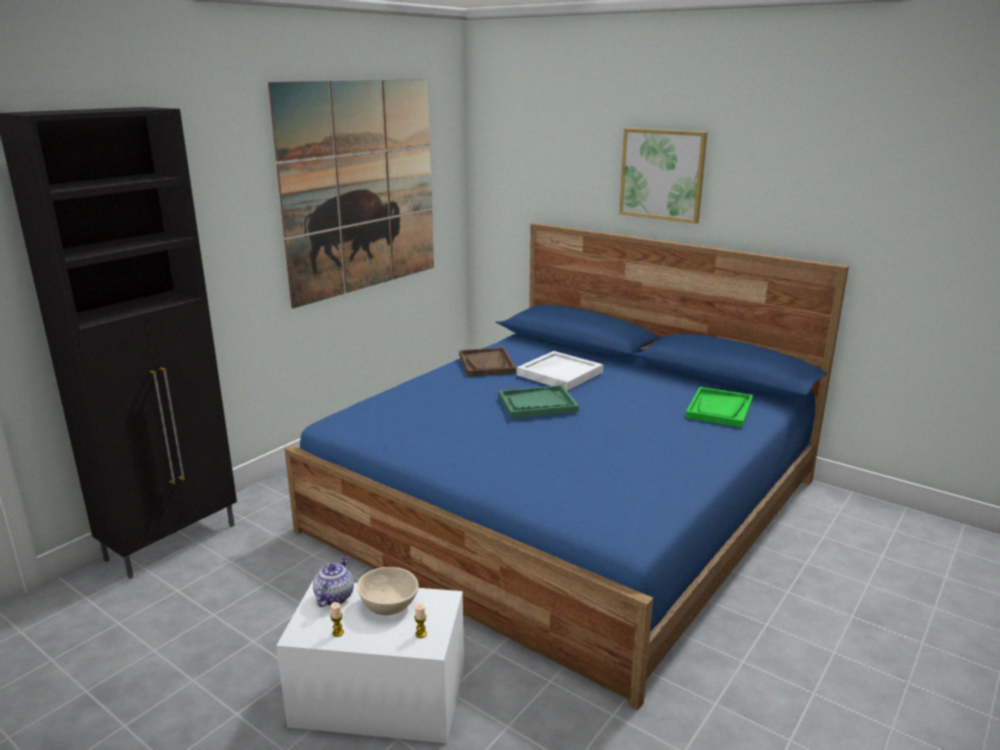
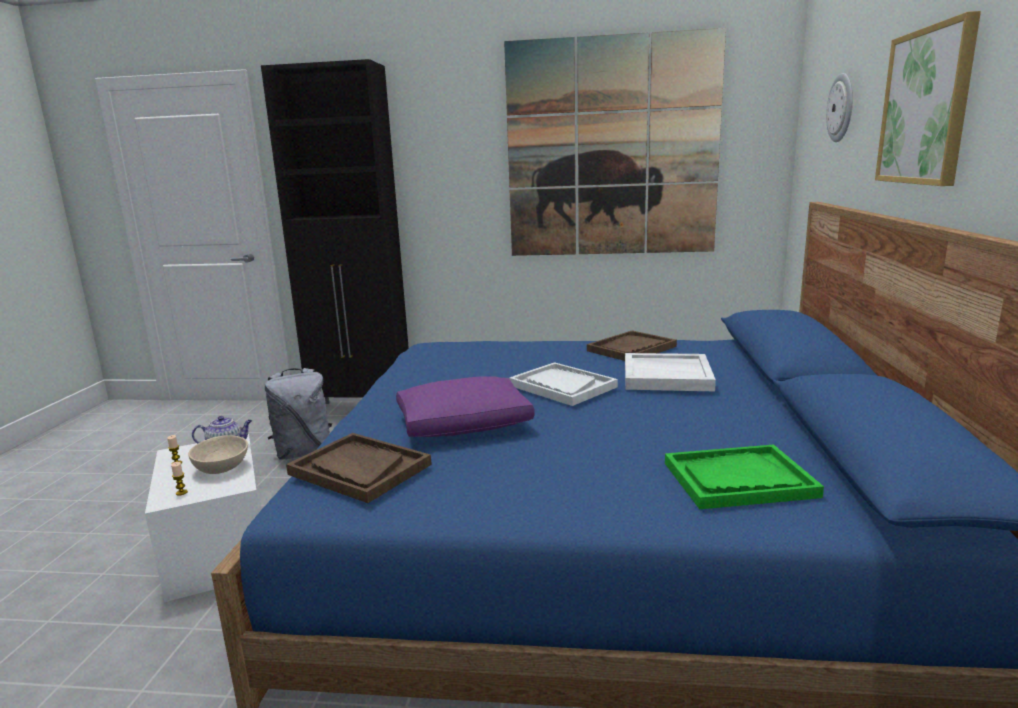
camera: 60 degrees right, 5 degrees down
(227, 604) = (303, 452): none -> grey backpack
(537, 404) = (562, 386): green tray -> white tray
(550, 157) = (841, 108): none -> wall clock
(560, 452) = (462, 424): none -> purple pillow
(606, 501) = (359, 469): none -> brown tray

